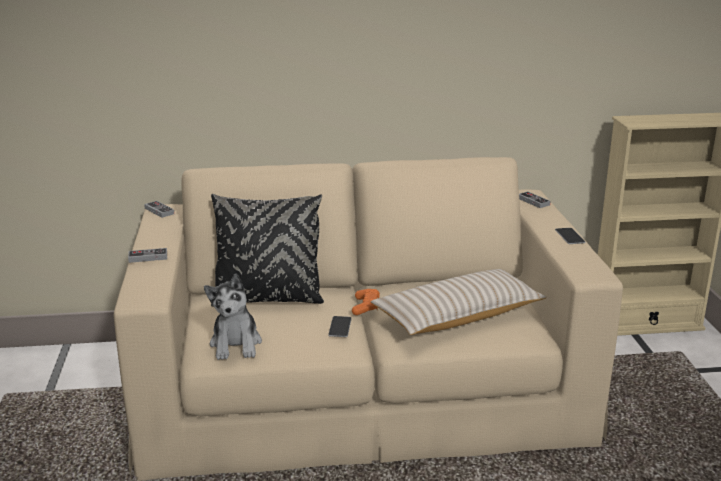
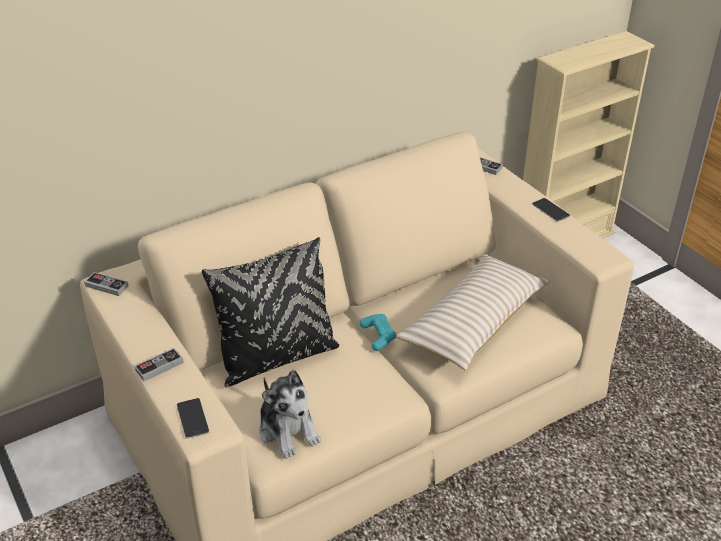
camera: 25 degrees left, 15 degrees up
(340, 327) = (375, 372): phone -> phone (192, 418)
(366, 307) = (378, 336): orange game controller -> turquoise game controller

